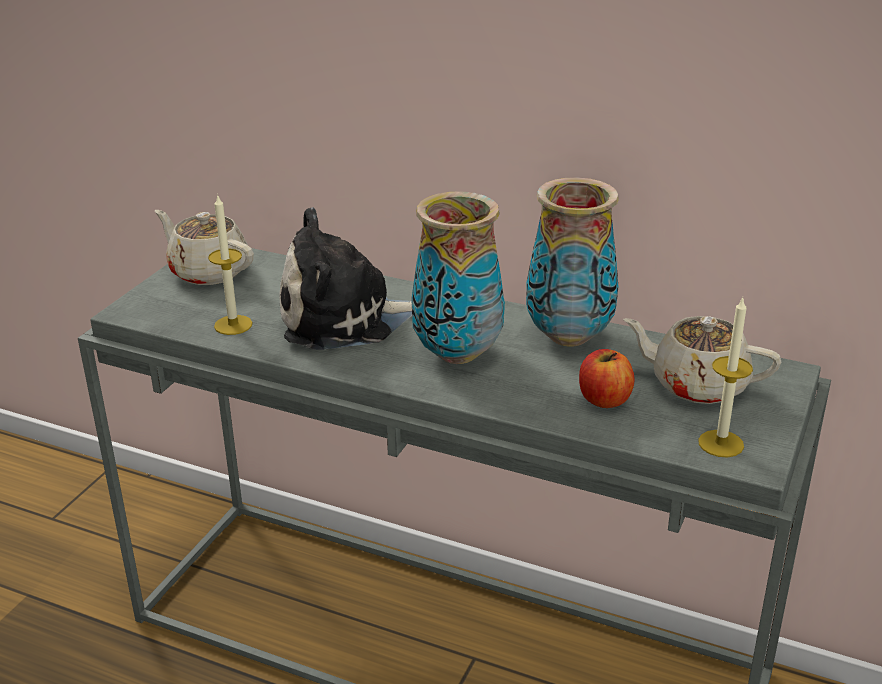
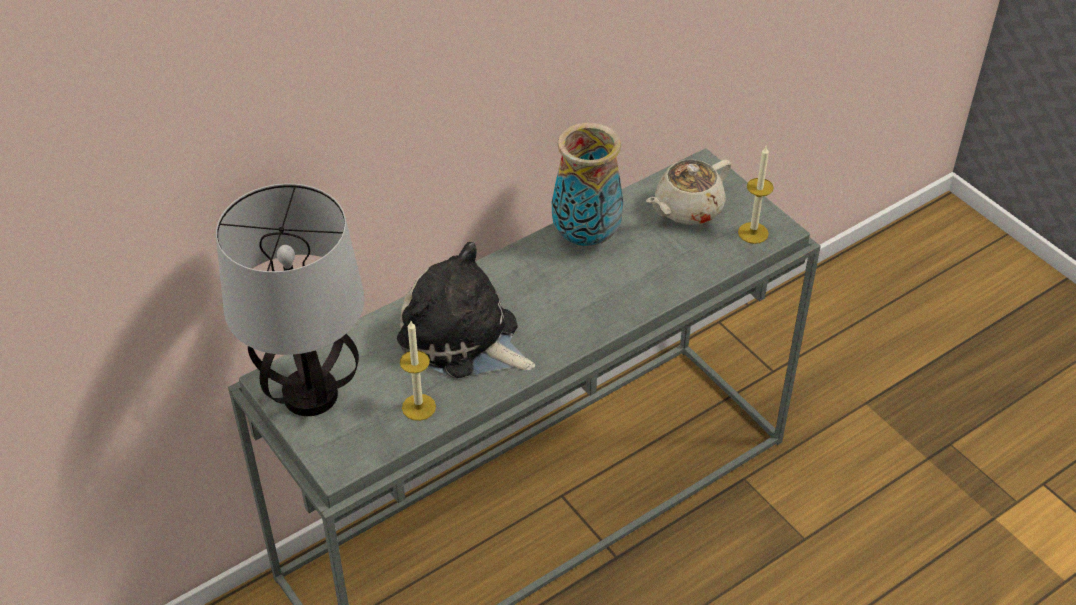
camera: 60 degrees left, 15 degrees up
(208, 271) = (311, 394): beige teapot -> table lamp
(345, 318) = (463, 339): plush toy -> plush toy turned 105 degrees clockwise
(456, 354) = (563, 301): vase -> none
(604, 399) = (672, 257): apple -> none

